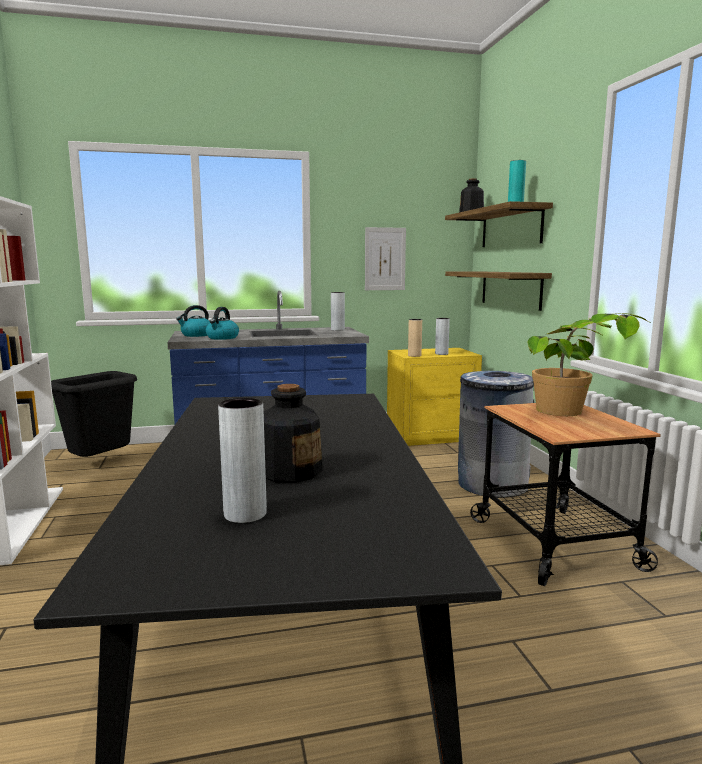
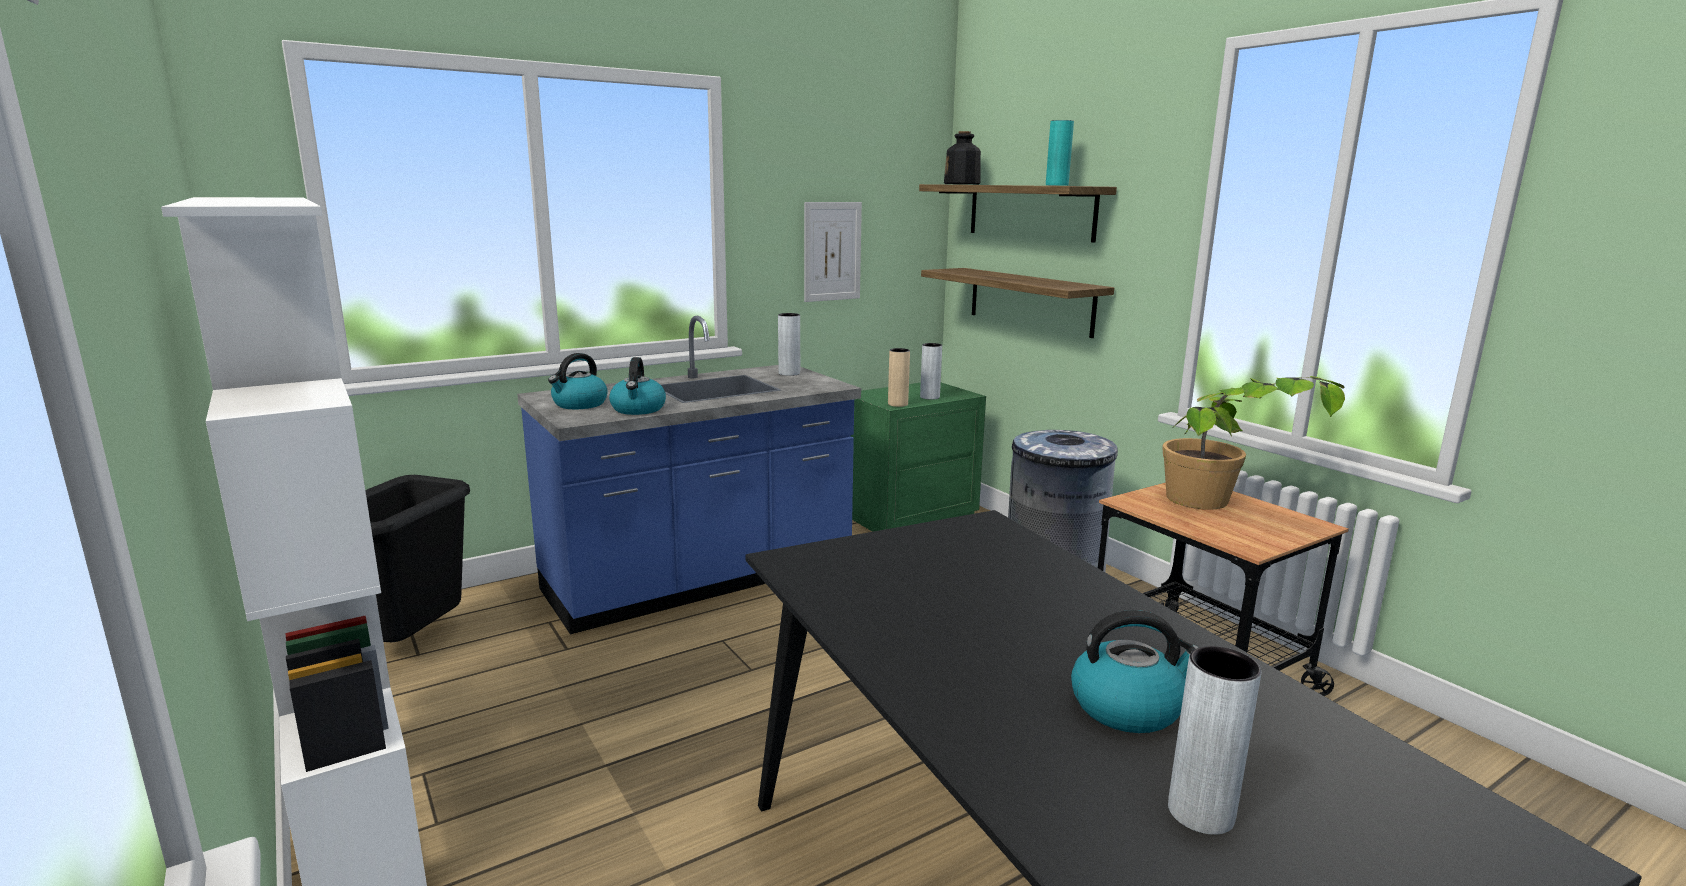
camera: 20 degrees left, 5 degrees up
(289, 471) = (1128, 707): bottle -> kettle
(430, 435) = (908, 515): yellow nightstand -> green nightstand

